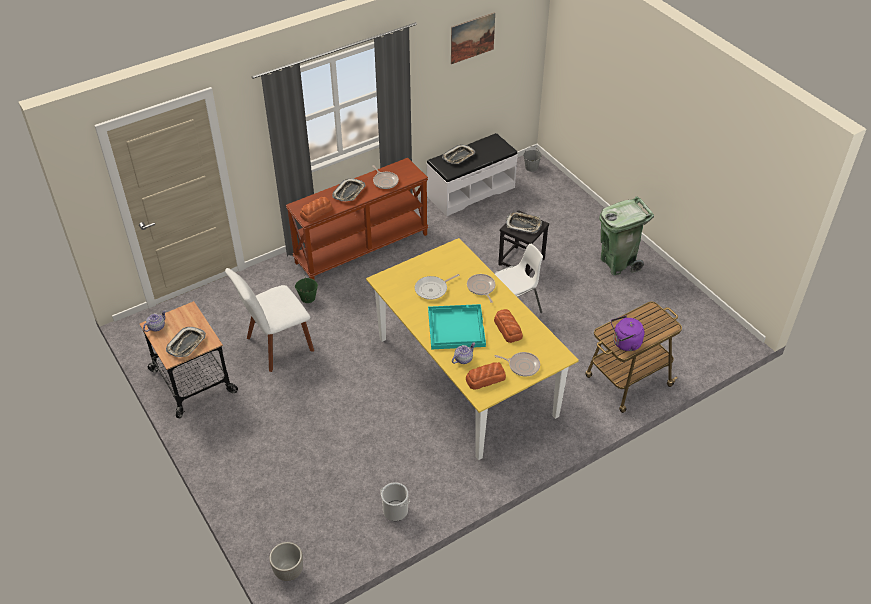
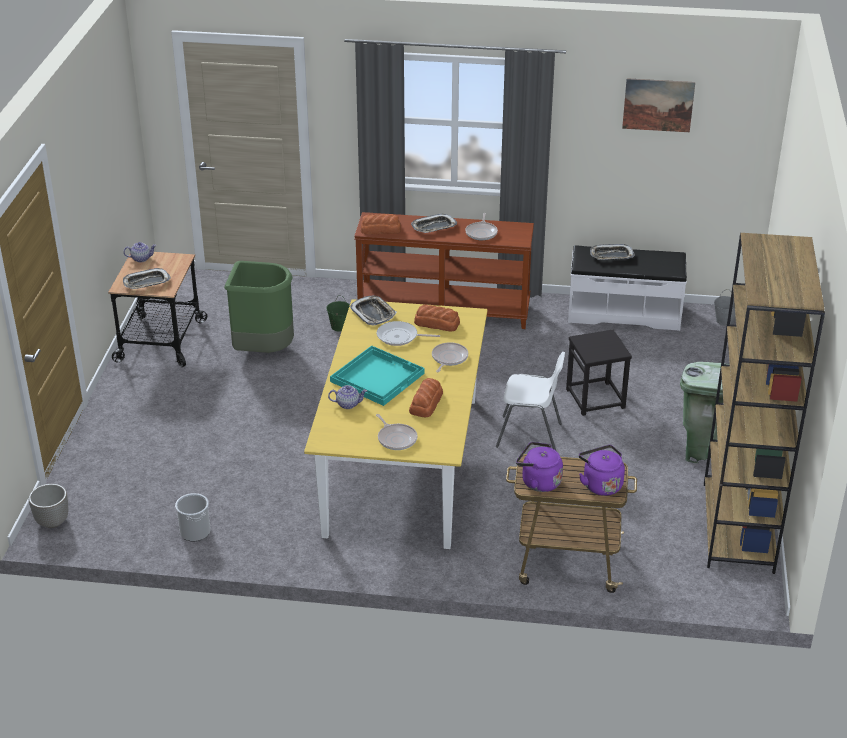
camera: 40 degrees right, 10 degrees down
(276, 346) = (263, 350): white chair -> green trash can
(485, 378) = (345, 429): bread -> bread (436, 323)
(523, 224) = (600, 344): tray -> tray (373, 313)
(657, 324) = (600, 484): none -> purple kettle
(684, 302) = (738, 528): none -> brown bookcase

